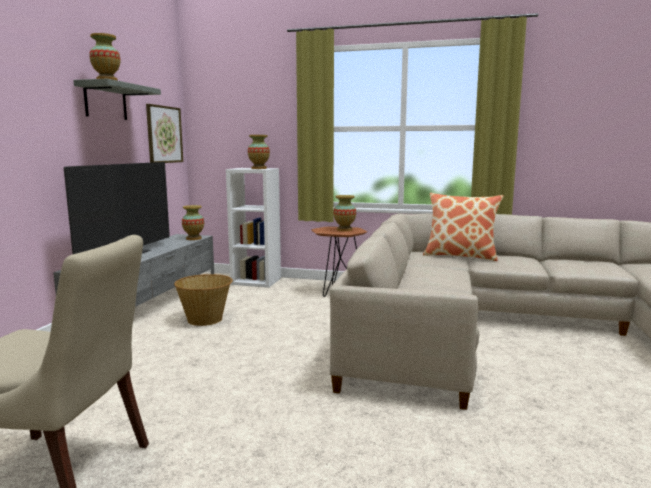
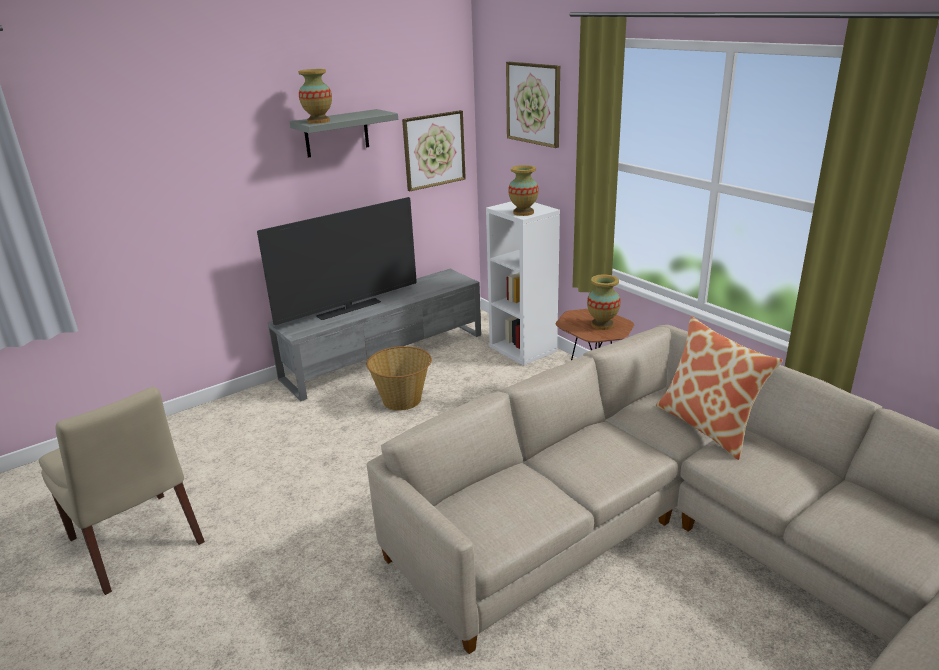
camera: 40 degrees right, 15 degrees up
(193, 238) = (451, 285): vase -> none
(247, 98) = (533, 103): none -> picture

